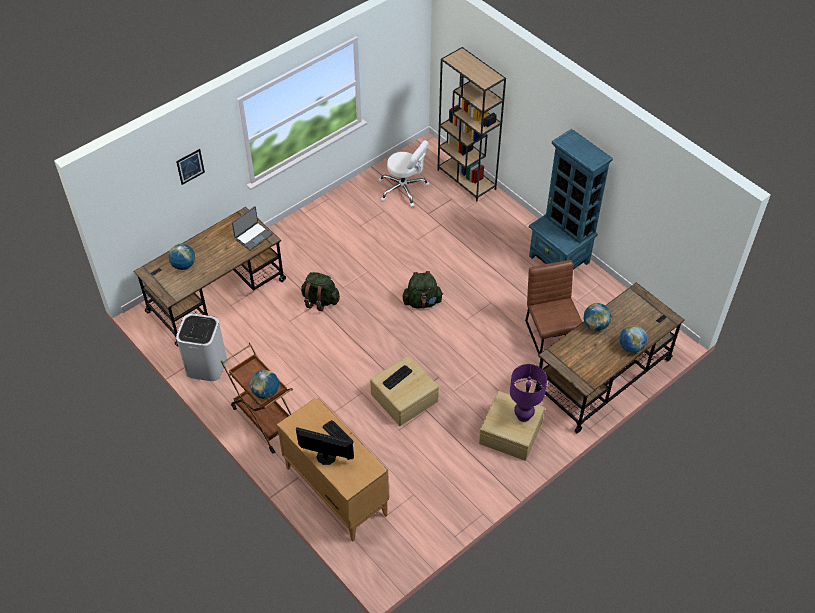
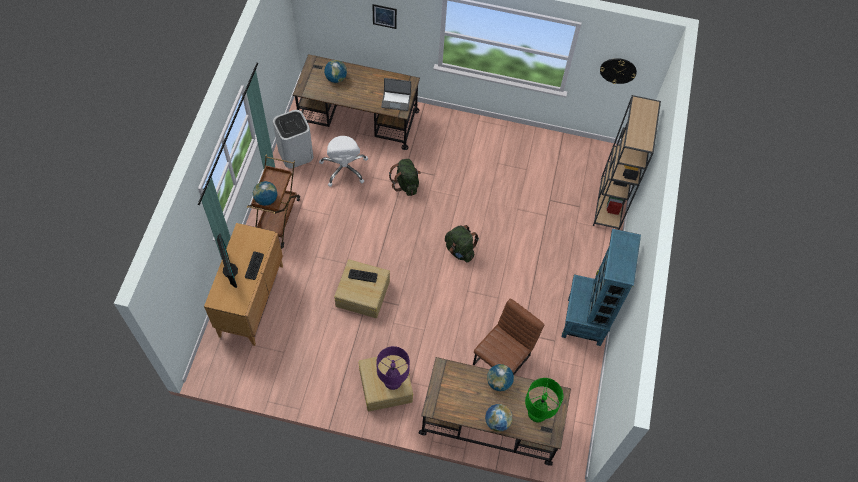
camera: 50 degrees right, 10 degrees up
(396, 62) = (618, 70): none -> wall clock
(405, 190) = (559, 170): white office chair -> white office chair (344, 170)
(644, 318) = (536, 415): none -> green table lamp

